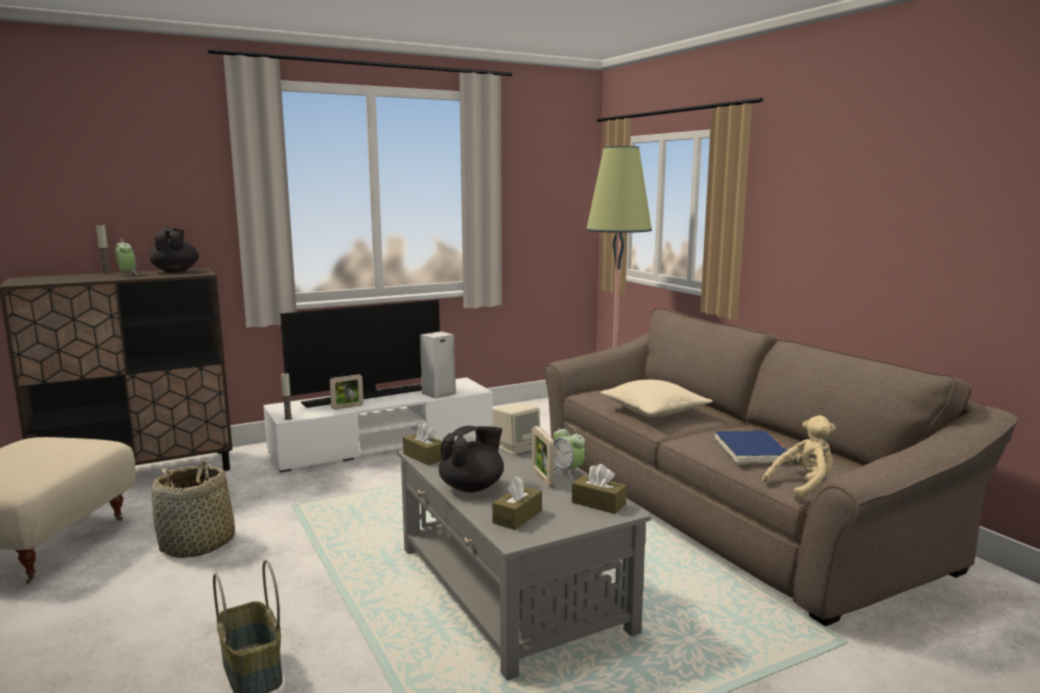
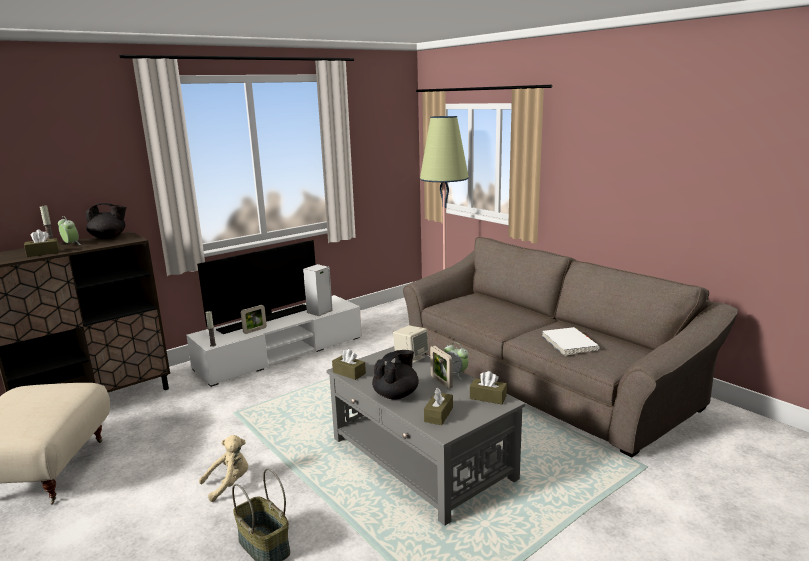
camera: 10 degrees left, 5 degrees up
(88, 279) = (43, 253): none -> brown tissue box
(176, 271) = (109, 237): black teapot -> black teapot turned 105 degrees clockwise
(198, 544) = (174, 454): basket -> none
(654, 411) = (492, 316): beige pillow -> none
(751, 451) = (569, 343): blue book -> white book
(803, 486) = (610, 367): beige plush toy -> beige plush toy (229, 484)

